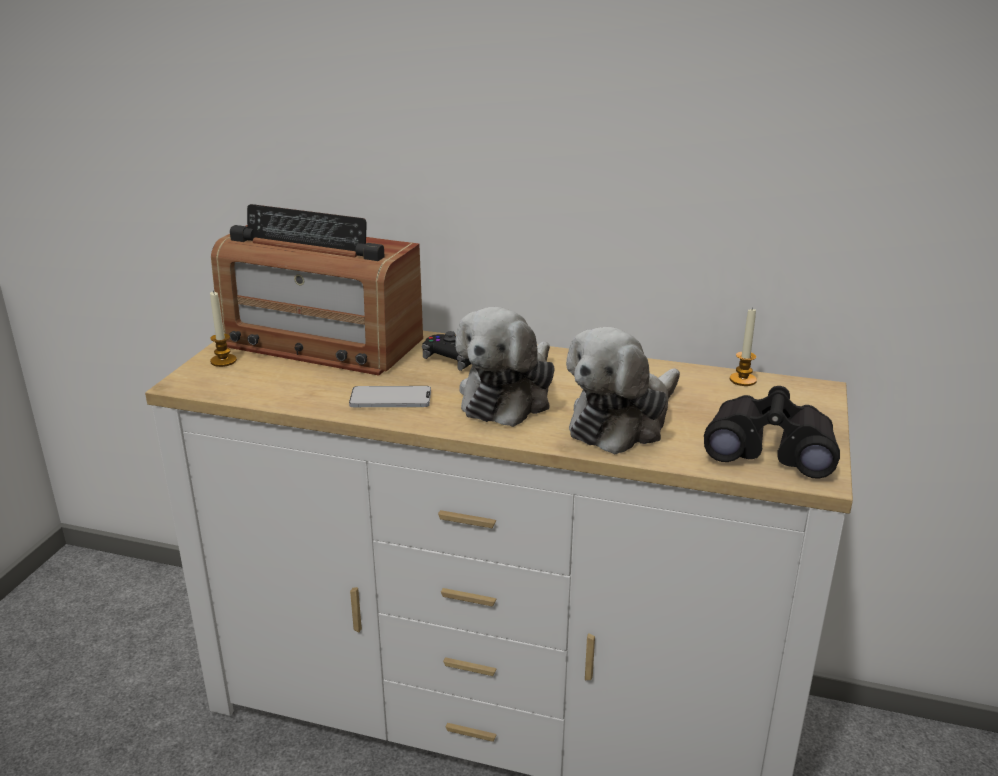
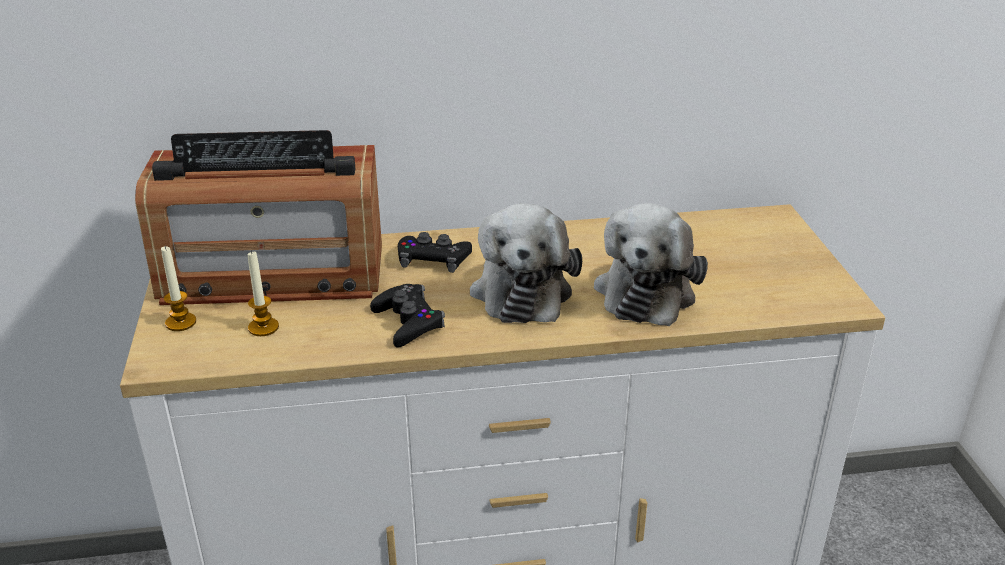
camera: 25 degrees left, 5 degrees up
(390, 399) = (408, 322): phone -> black game controller
(742, 380) = (710, 221): candle -> candle (263, 327)
(770, 449) = (788, 286): black binoculars -> none

